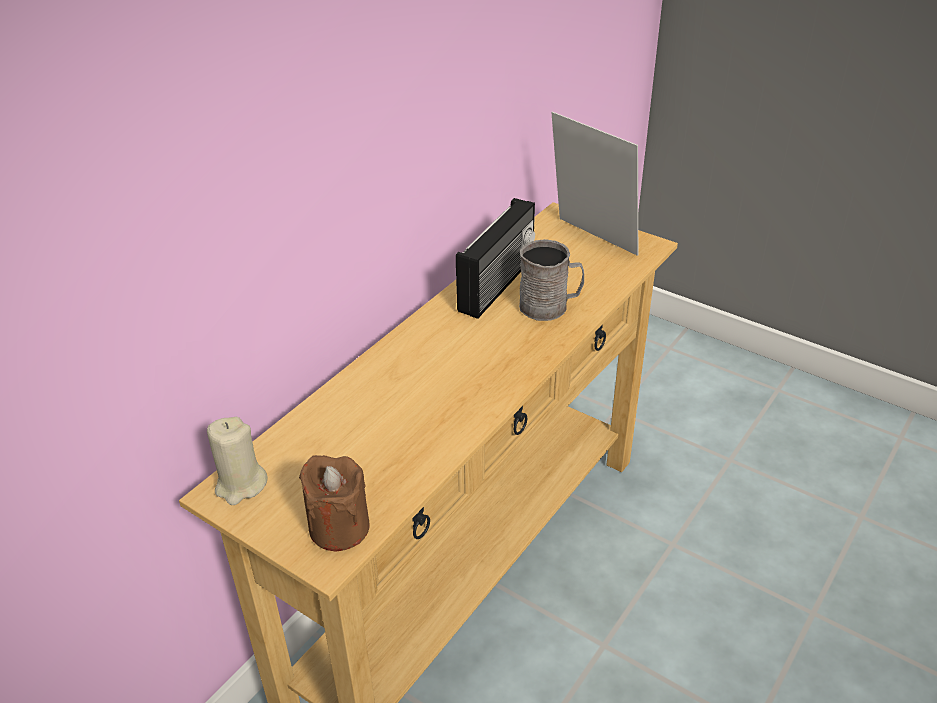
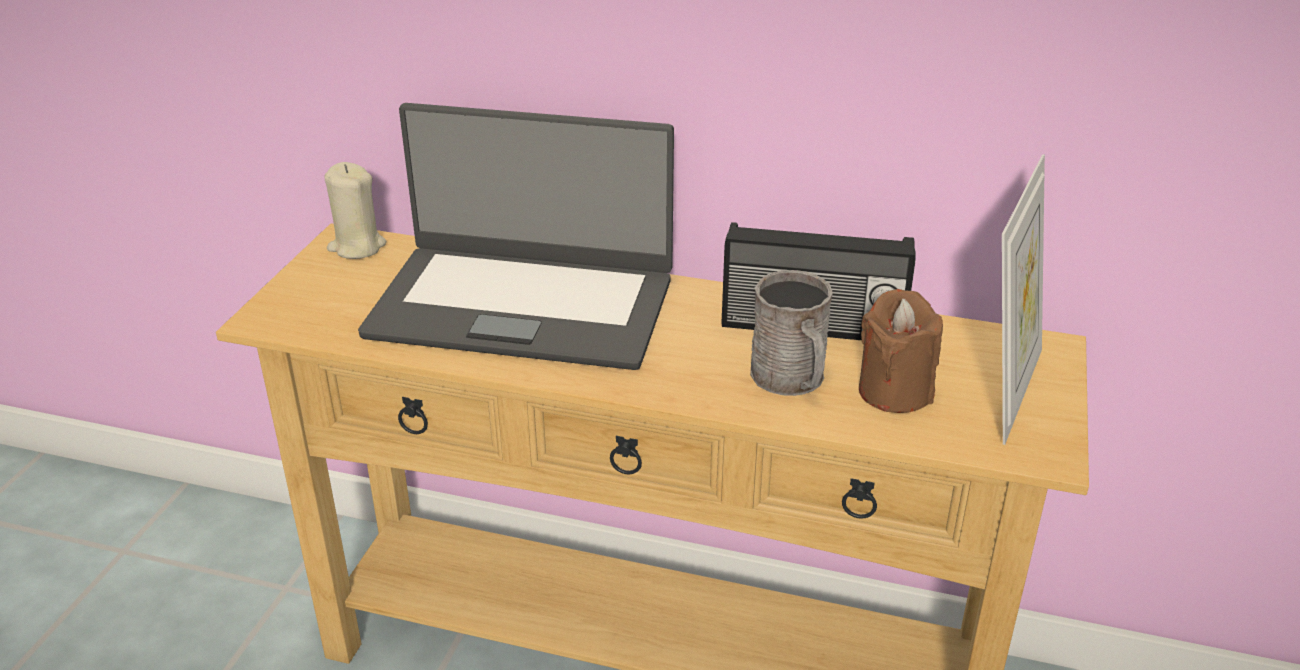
camera: 70 degrees right, 5 degrees down
(339, 527) = (308, 314): brown candle -> brown candle (894, 391)
(399, 401) = (523, 305): none -> laptop

